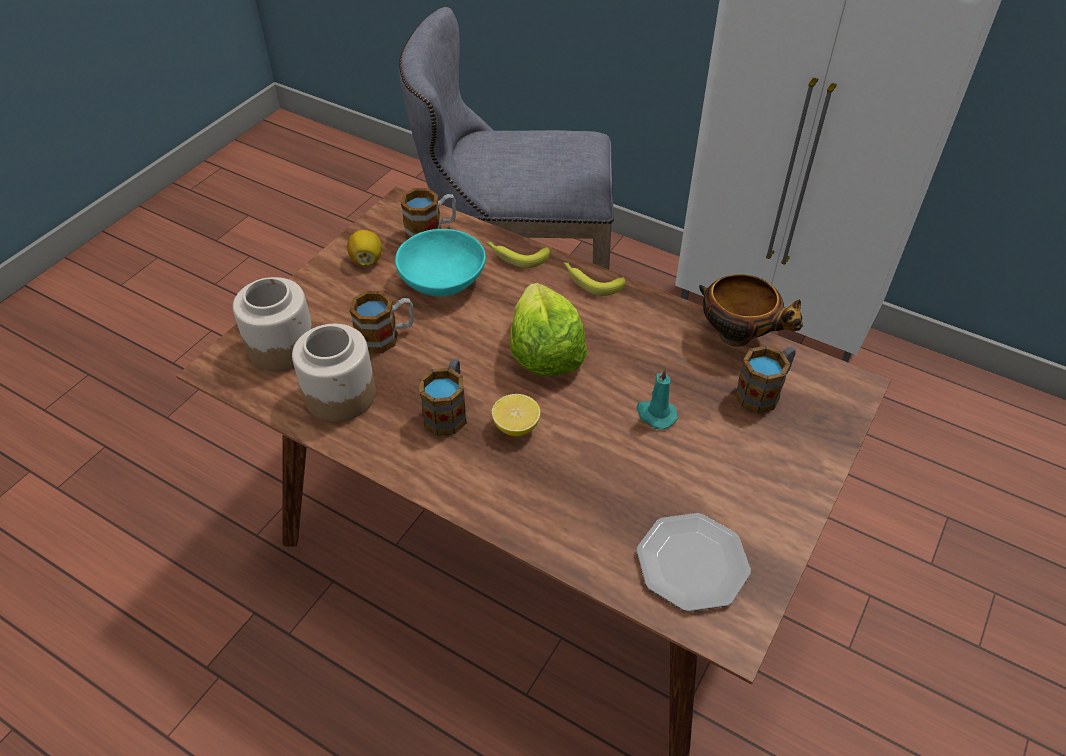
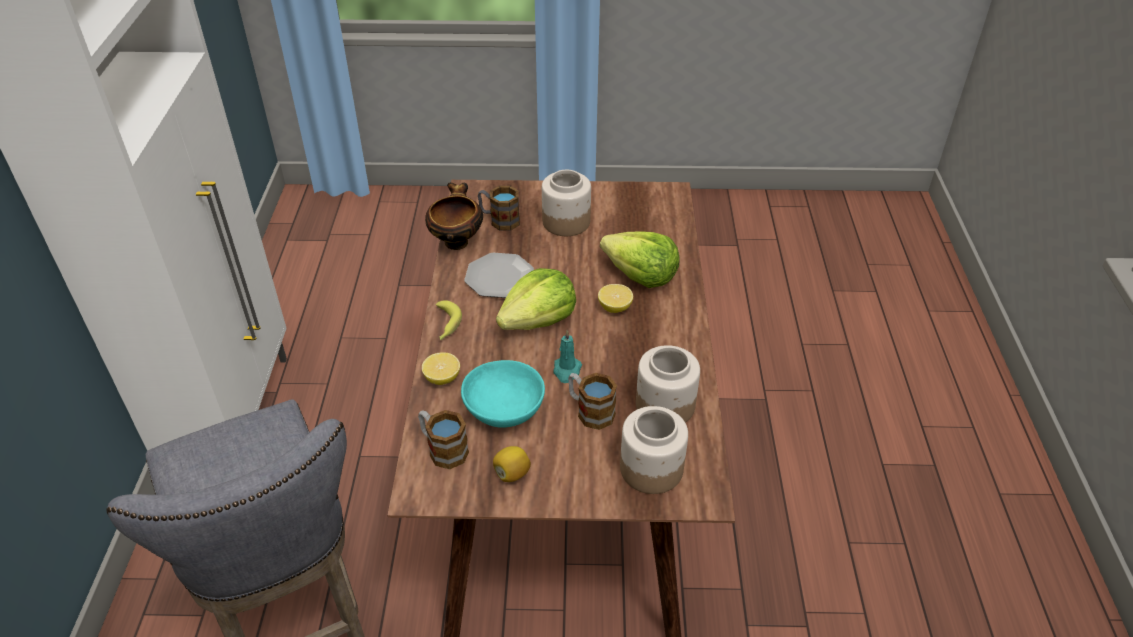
camera: 120 degrees left, 5 degrees down
(448, 410) = (629, 344): mug -> none
(516, 256) = (442, 378): banana -> lemon
(556, 482) = (640, 275): none -> lettuce
(655, 414) = (554, 255): turquoise candle -> turquoise candle (567, 371)
(692, 562) = (645, 213): plate -> plate (499, 278)
(721, 457) = (565, 222): none -> jar

